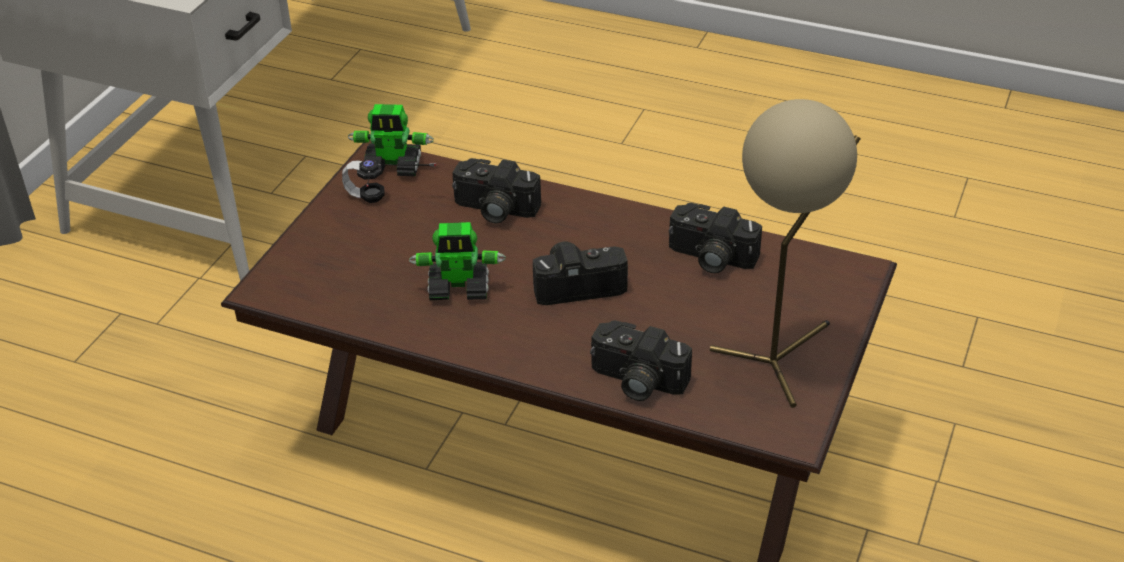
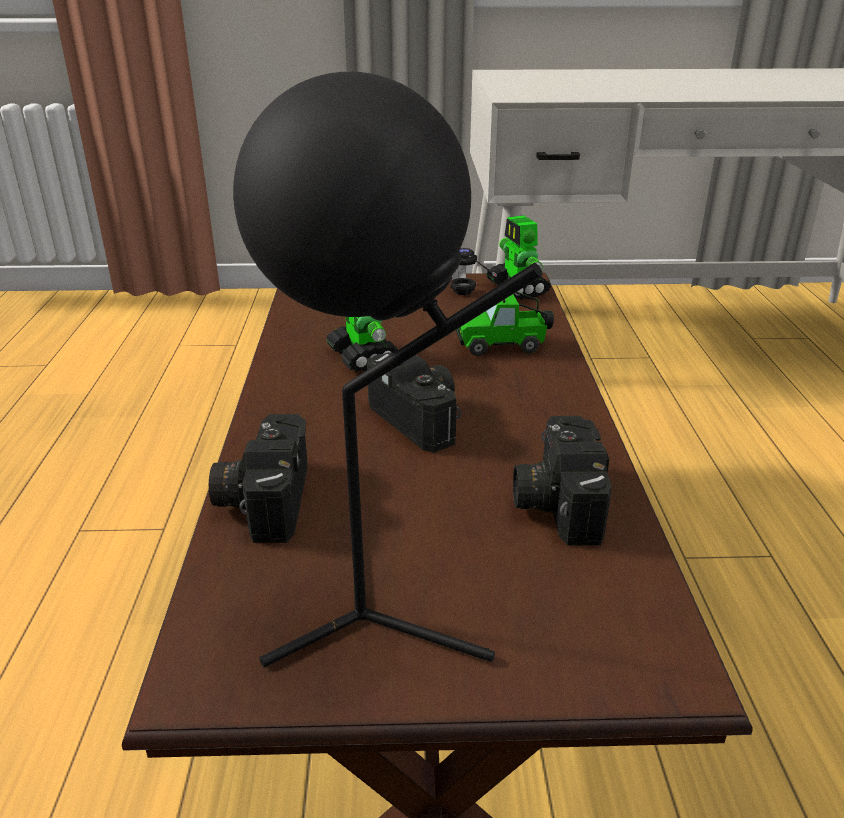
camera: 65 degrees right, 10 degrees down
(494, 209) = (504, 345): camera -> toy car
(780, 357) = (378, 621): beige table lamp -> black table lamp

